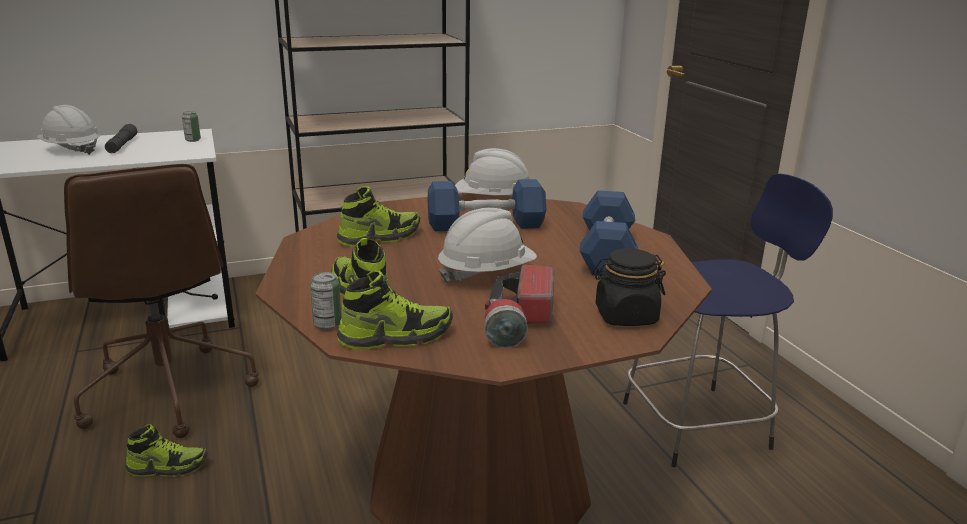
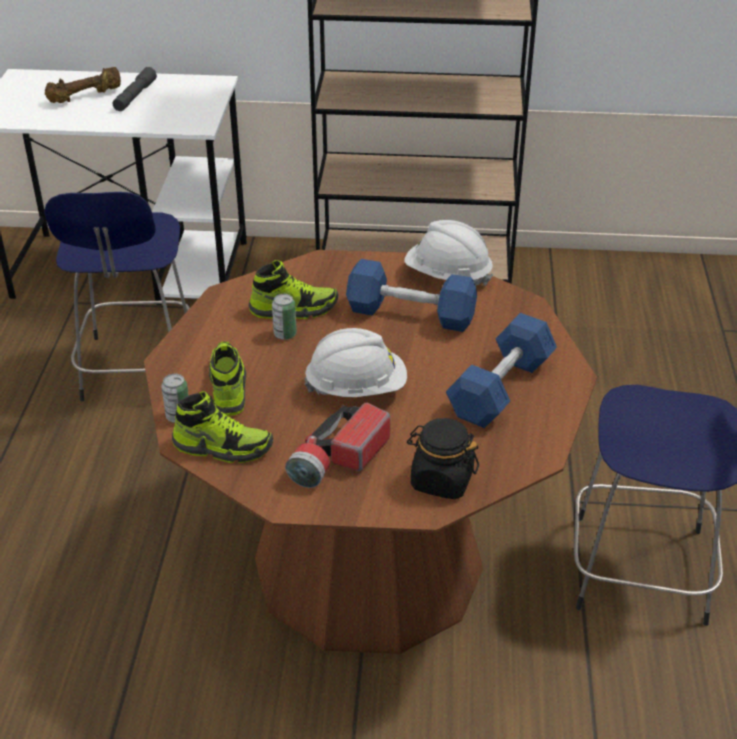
camera: 25 degrees right, 15 degrees up
(71, 150) = (86, 97): white hard hat -> brown dumbbell
(168, 389) = (138, 370): brown office chair -> blue stool
(168, 467) = (107, 458): shoe -> none
(193, 140) = (207, 98): can -> can (285, 334)

